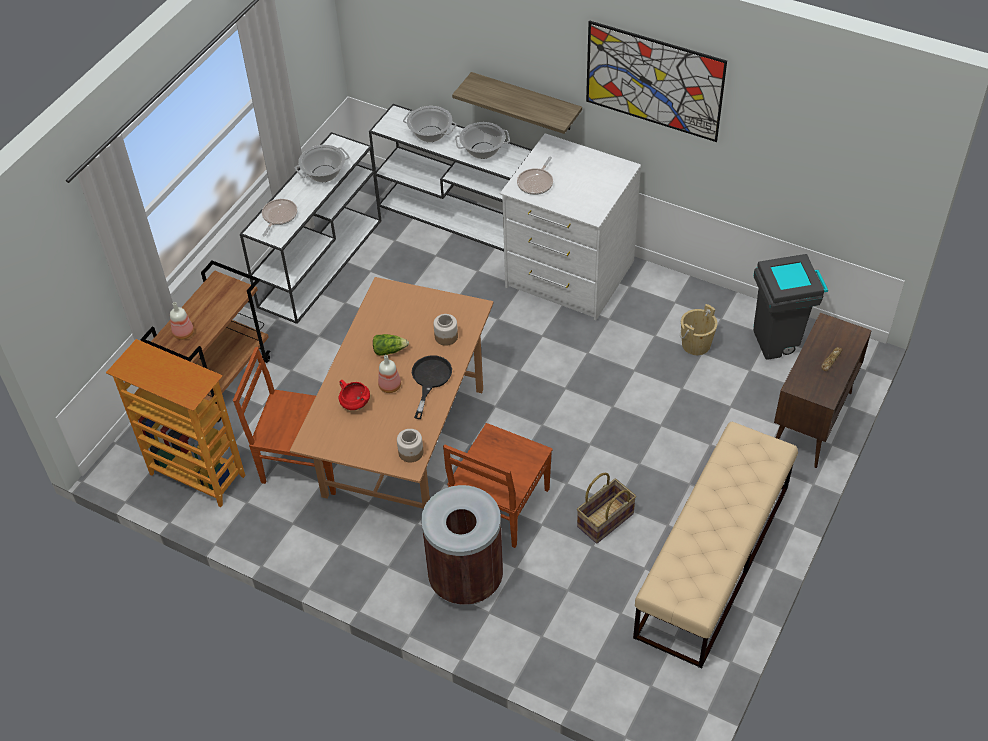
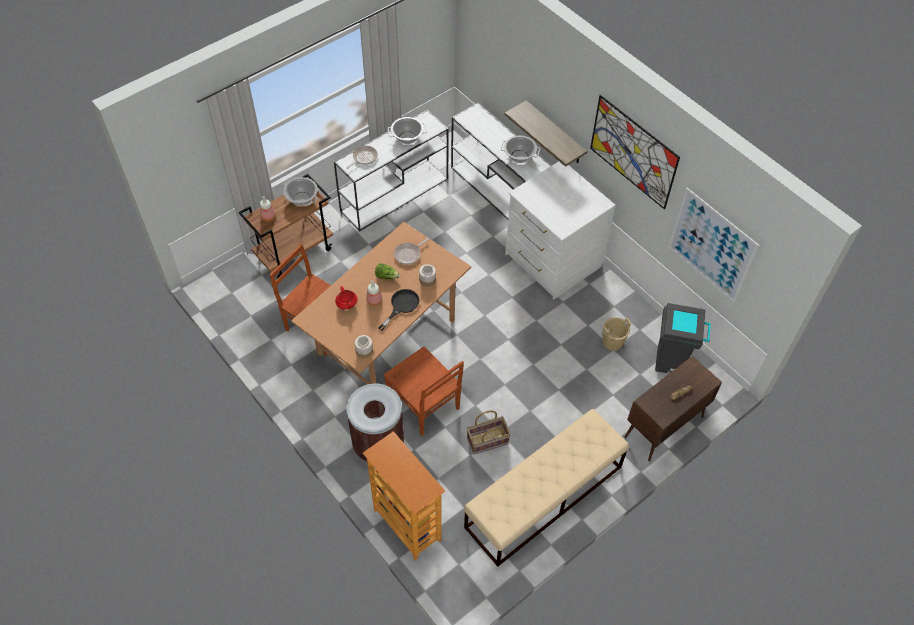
camera: 20 degrees right, 5 degrees up
(196, 475) = (249, 310): bookcase -> bookcase (406, 525)
(430, 134) = (491, 133): cooking pot -> cooking pot (302, 199)
(500, 507) = (424, 405): brown chair -> brown chair turned 90 degrees counterclockwise
(536, 183) = (536, 193): frying pan -> frying pan (408, 254)
(796, 164) = (711, 245): none -> picture

